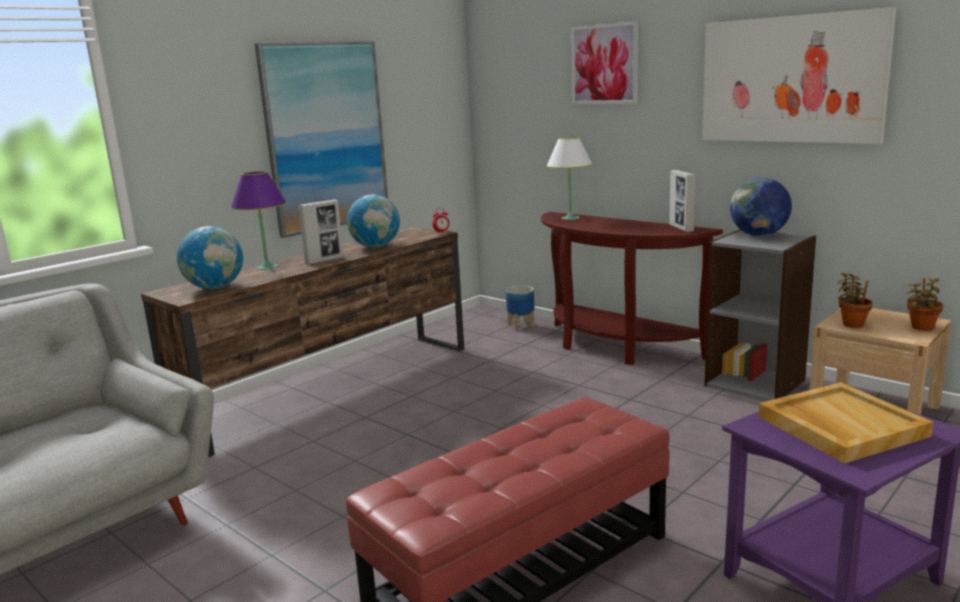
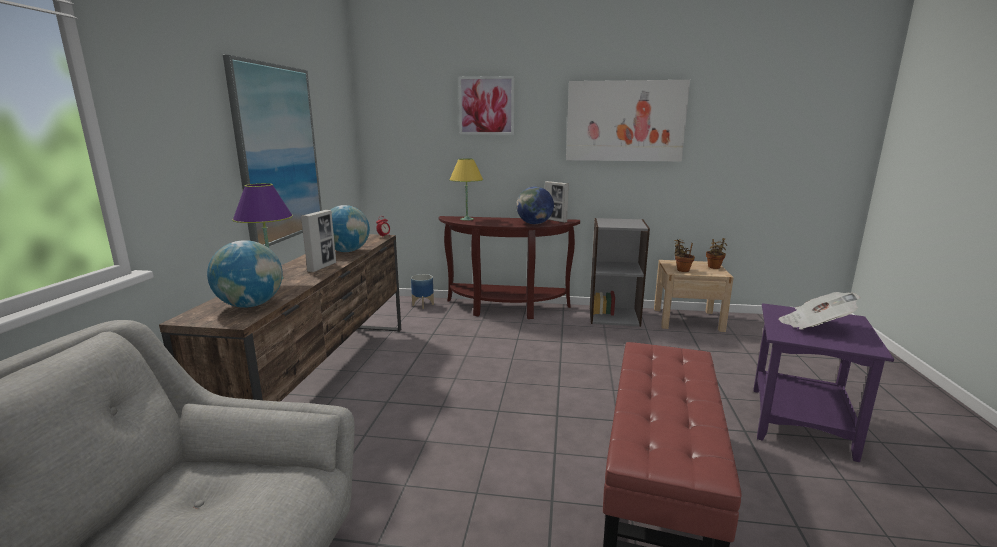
camera: 35 degrees left, 0 degrees up
(570, 218) = (467, 219): white table lamp -> yellow table lamp
(759, 235) = (614, 221): globe -> globe (534, 224)
(839, 426) = (814, 326): beige tray -> newspaper

